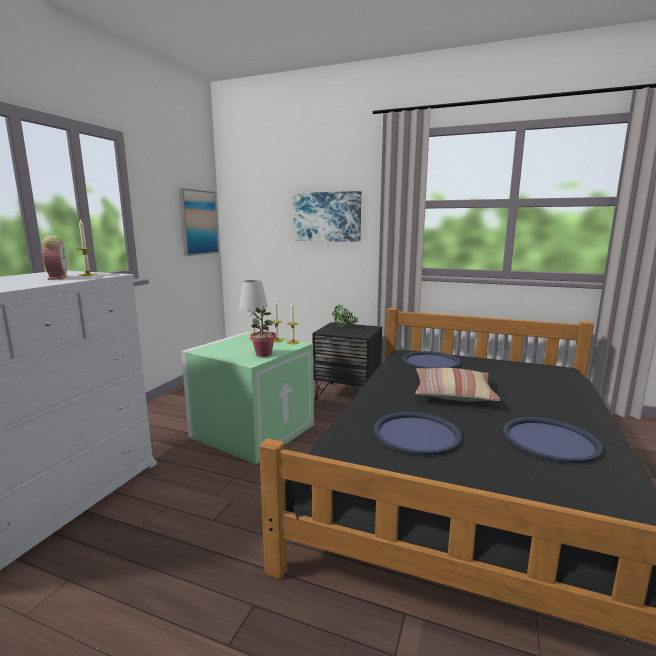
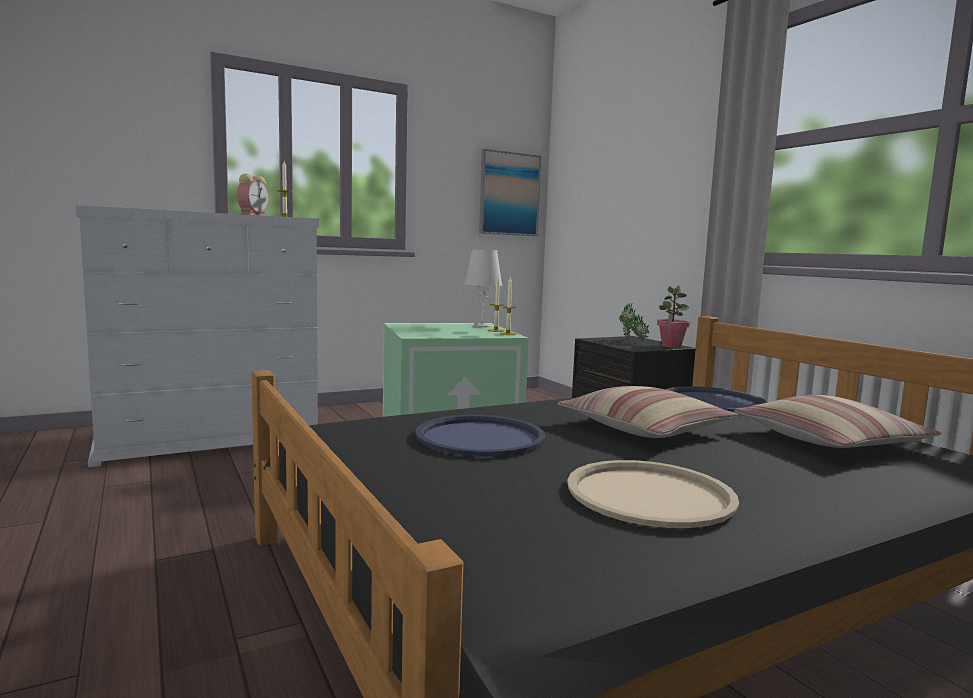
camera: 40 degrees right, 5 degrees down
(263, 354) = (445, 334): potted plant -> potted plant (671, 346)
(327, 217) = (657, 177): picture -> none
(515, 375) = (829, 441): none -> pillow
(550, 440) = (650, 495): blue tray -> beige tray

